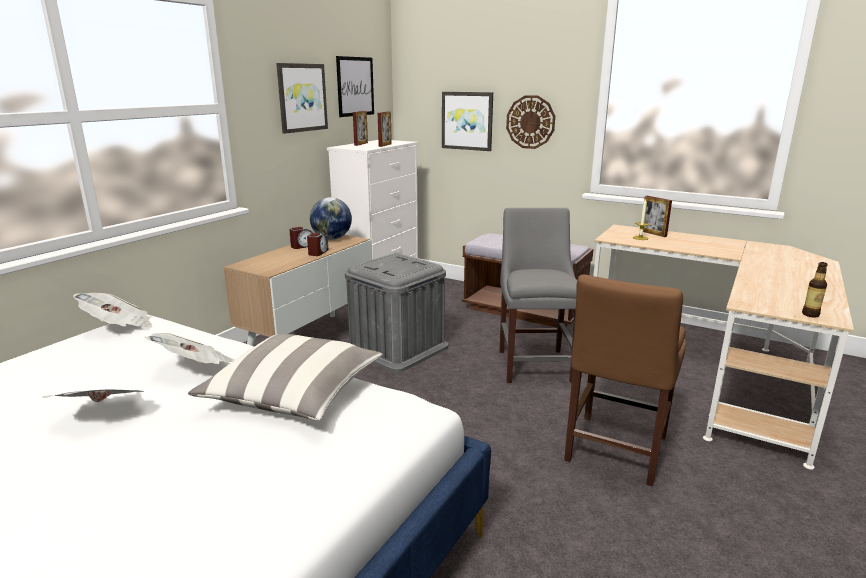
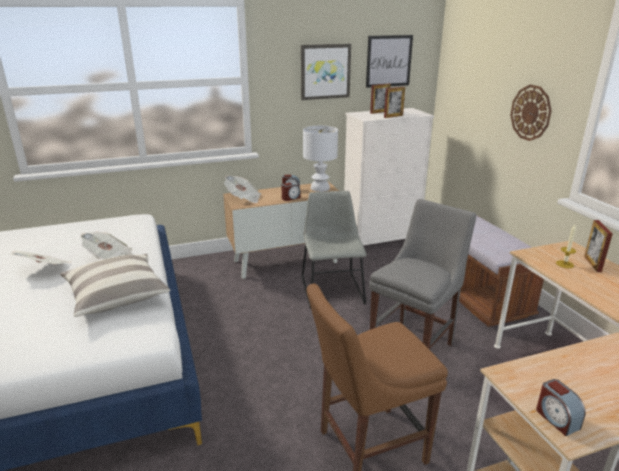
camera: 40 degrees right, 5 degrees up
(119, 326) = (123, 219): newspaper -> newspaper (243, 198)
(331, 238) = (319, 188): globe -> white table lamp
(397, 347) = (331, 288): grey storage box -> grey chair
(467, 121) = (483, 101): picture -> none
(810, 314) = (556, 419): bottle -> alarm clock

